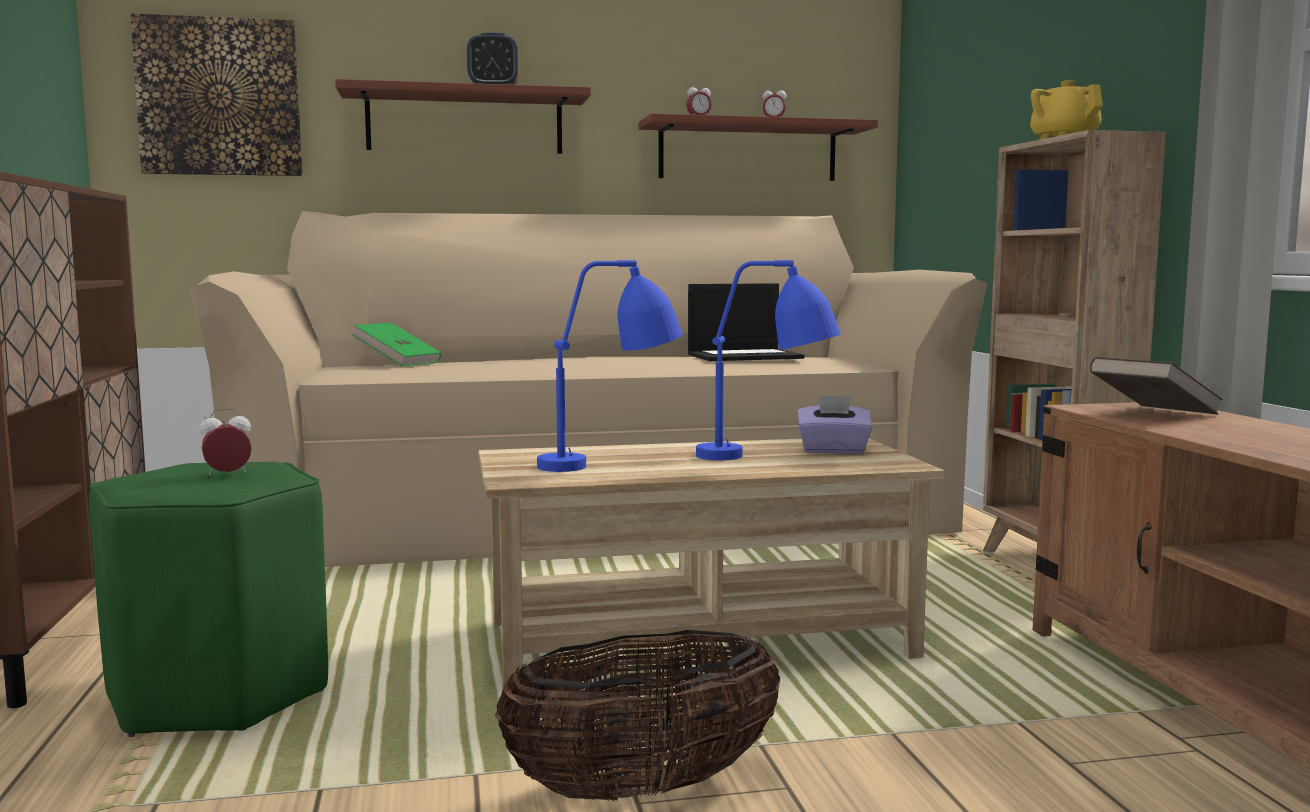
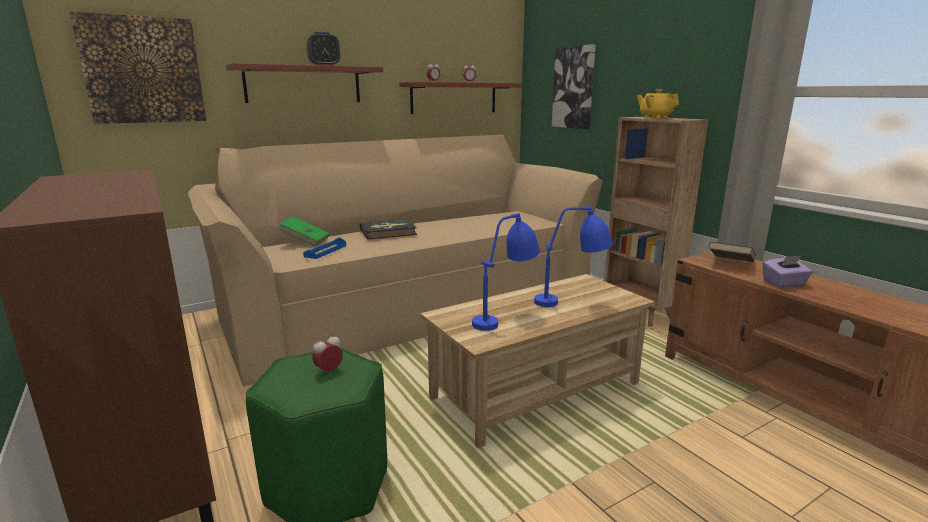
camera: 20 degrees left, 10 degrees up
(407, 369) = (325, 251): none -> blue tray
(541, 358) = (388, 232): none -> book
(643, 788) = (597, 499): basket -> none
(745, 356) = (484, 219): laptop -> none
(833, 450) = (589, 290): purple tissue box -> purple tissue box (784, 283)
(968, 118) = (574, 87): none -> picture

